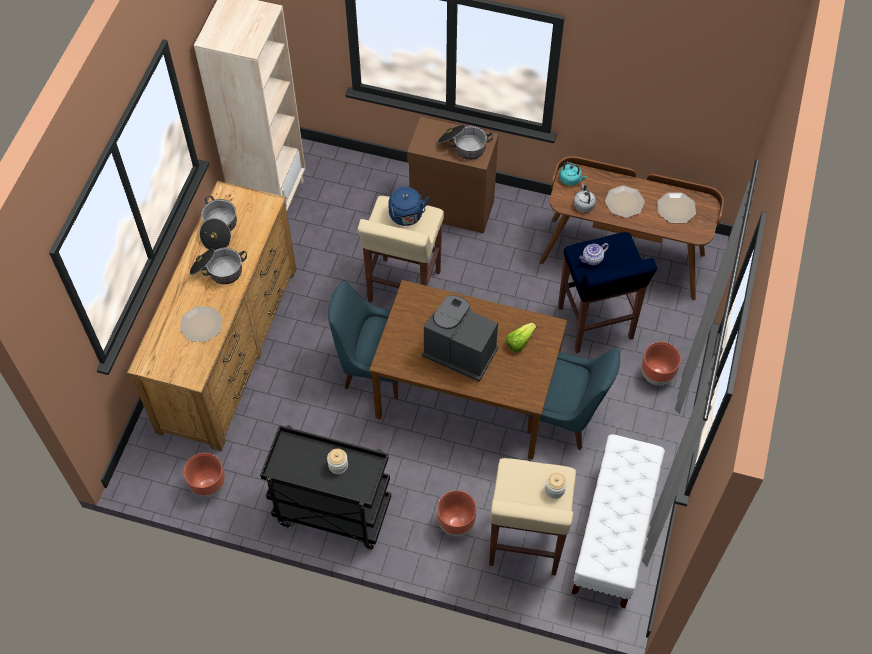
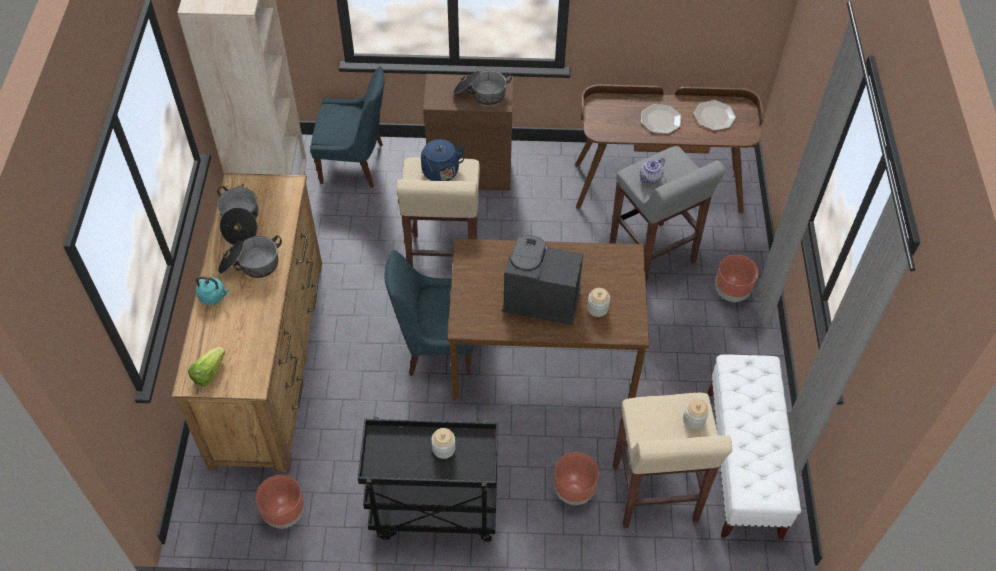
camera: 15 degrees left, 5 degrees down
(201, 324) = (246, 325): plate -> none
(506, 371) = (597, 308): none -> jar
(519, 342) = (601, 276): lettuce -> lettuce (208, 373)
(566, 416) = (654, 353): blue chair -> blue chair (355, 164)
(571, 179) = (599, 108): turquoise kettle -> turquoise kettle (214, 296)
(583, 204) = (620, 129): grey kettle -> none
(595, 324) = (652, 256): blue stool -> grey stool

